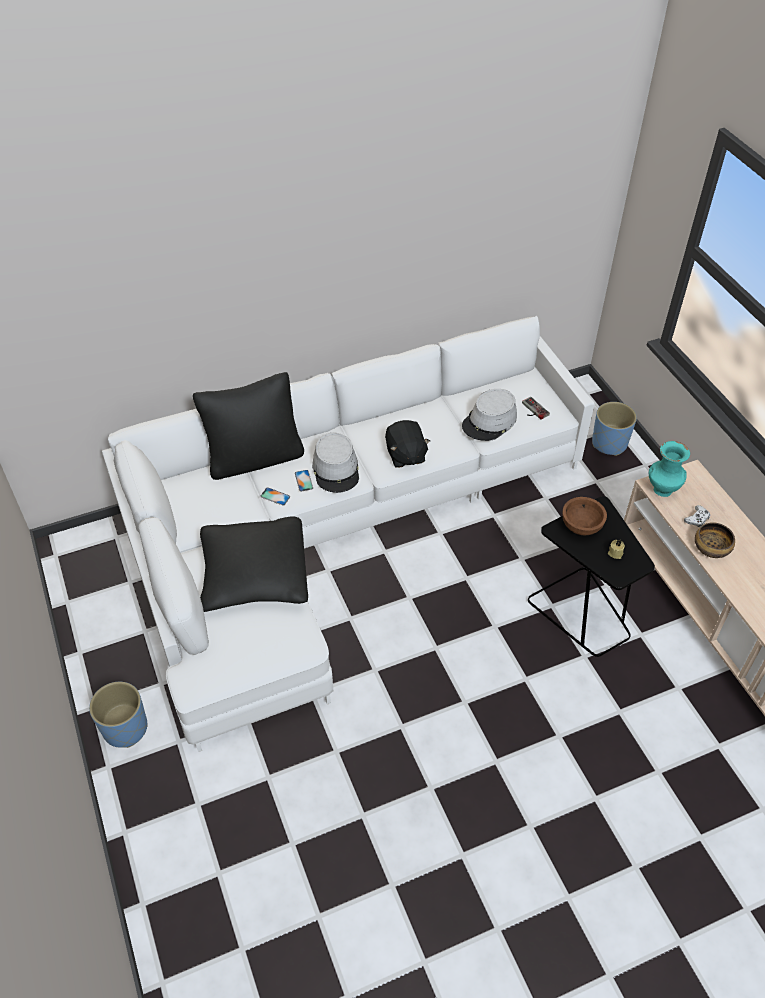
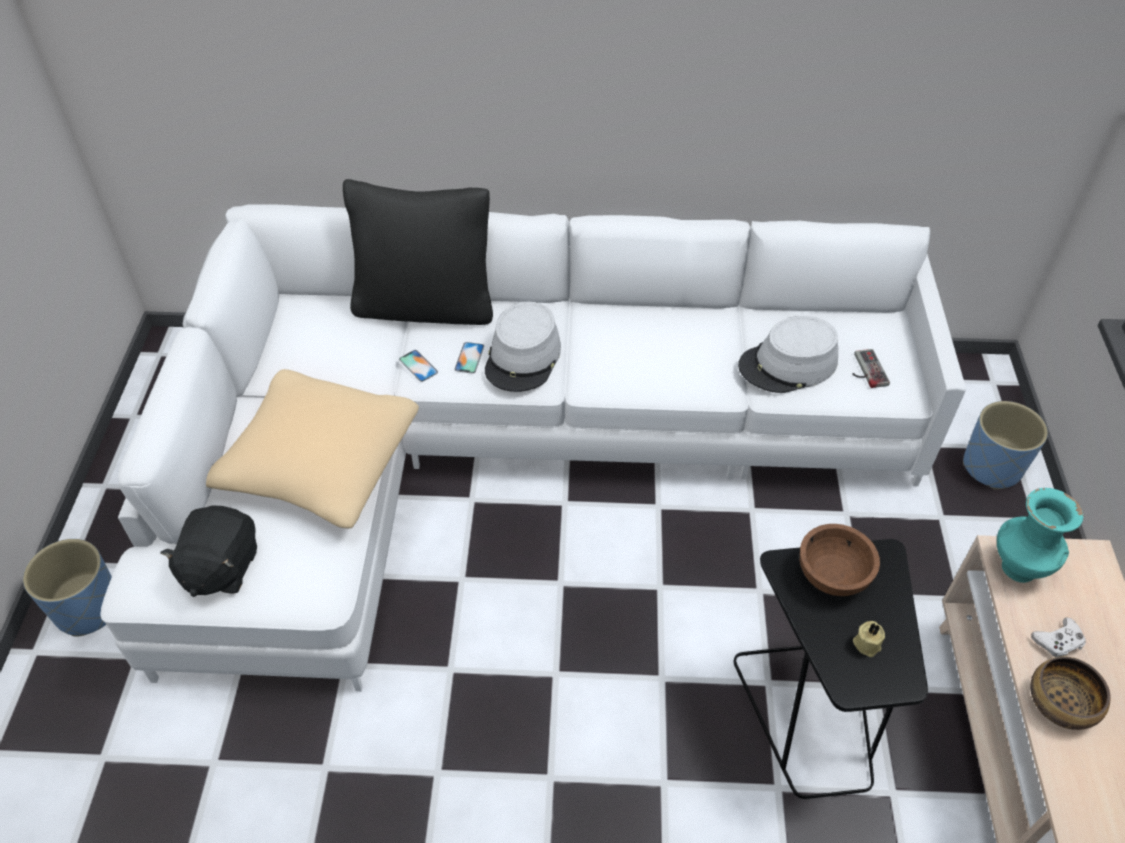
camera: 25 degrees right, 0 degrees up
(254, 574) = (319, 462): black pillow -> beige pillow
(405, 455) = (633, 371): black plush toy -> black plush toy (220, 567)

